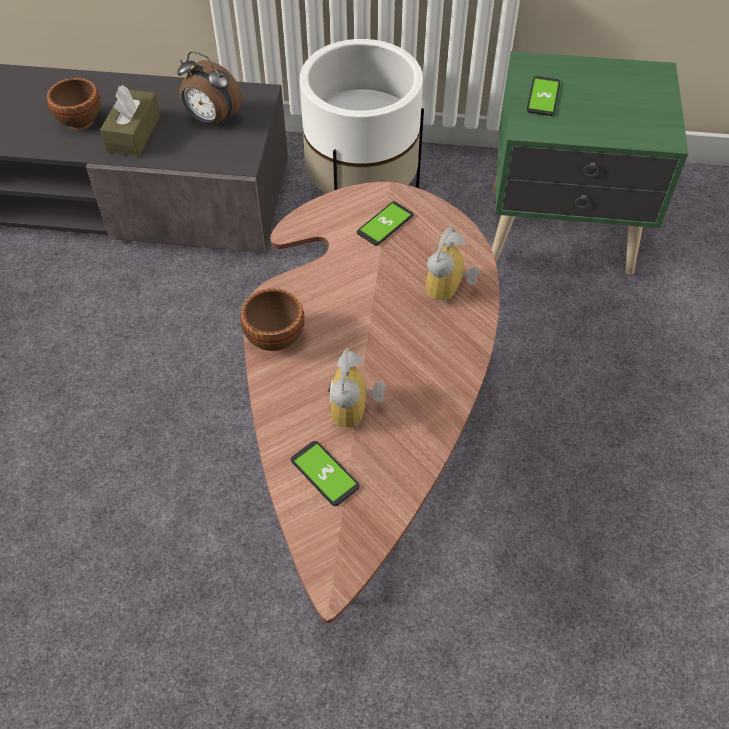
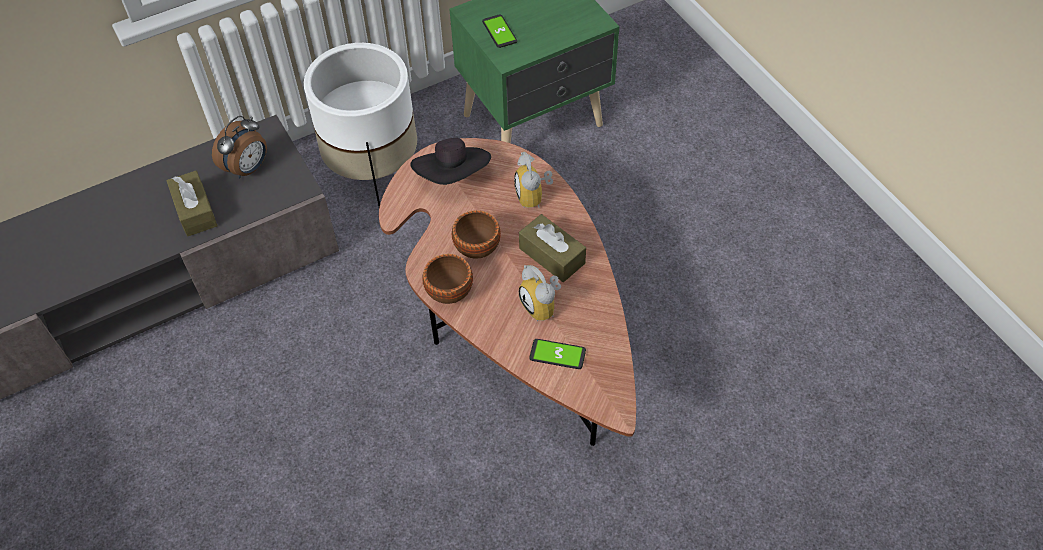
camera: 35 degrees left, 0 degrees up
(78, 121) = (139, 225): brown bowl -> brown bowl (476, 249)
(212, 120) = (248, 168): alarm clock -> alarm clock turned 45 degrees counterclockwise
(385, 224) = (453, 176): phone -> black hat
(414, 363) = (552, 256): none -> brown tissue box

